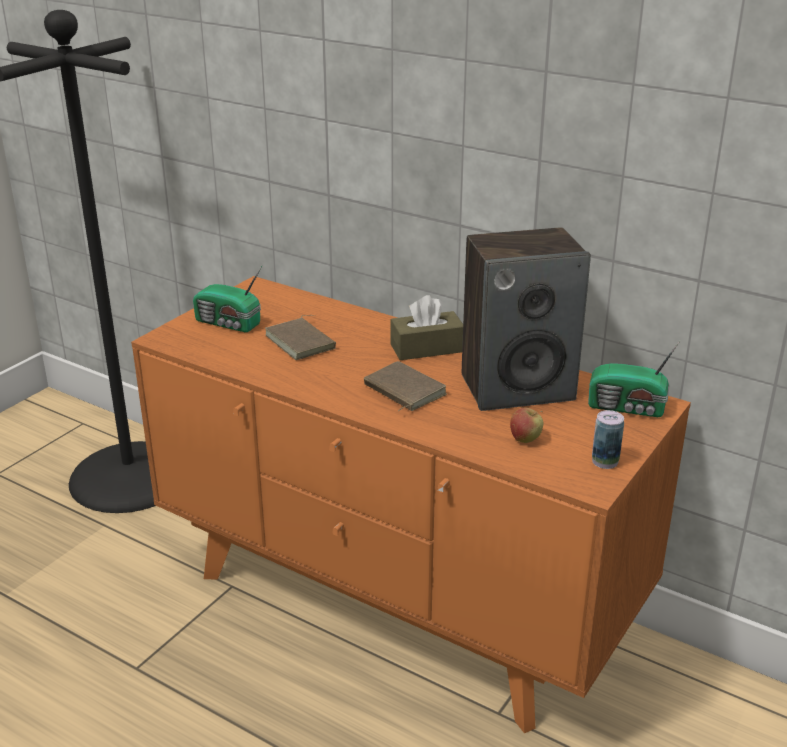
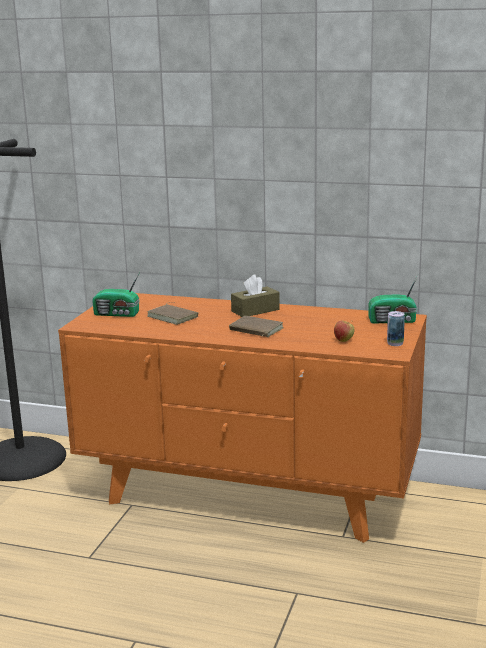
camera: 15 degrees left, 10 degrees down
(517, 387) = (323, 320): speaker -> none

